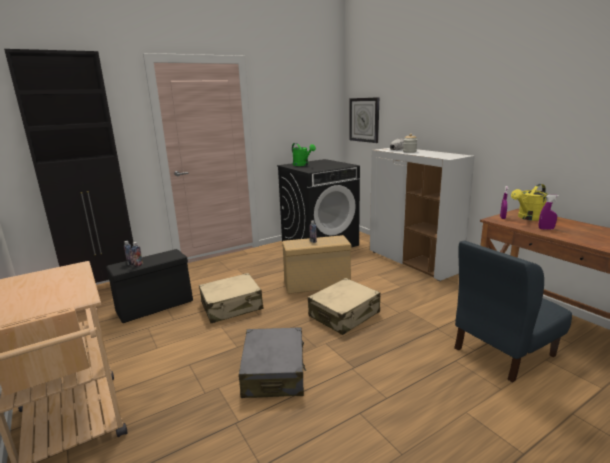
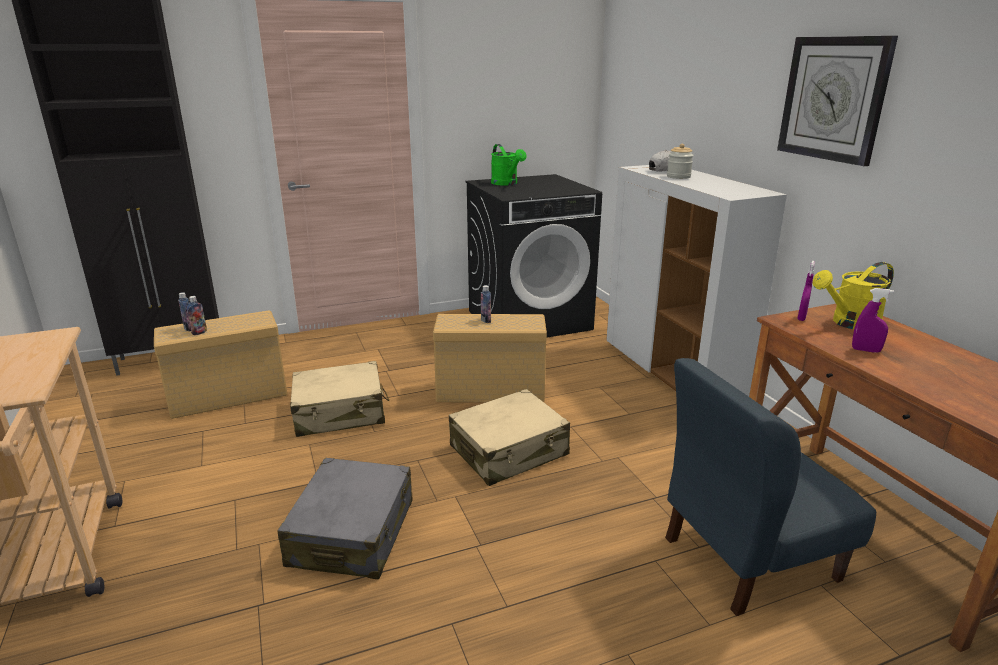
camera: 10 degrees right, 5 degrees up
(156, 305) = (230, 396): black storage box -> beige storage box
(364, 120) = (626, 109): wall clock -> wall clock (833, 99)

